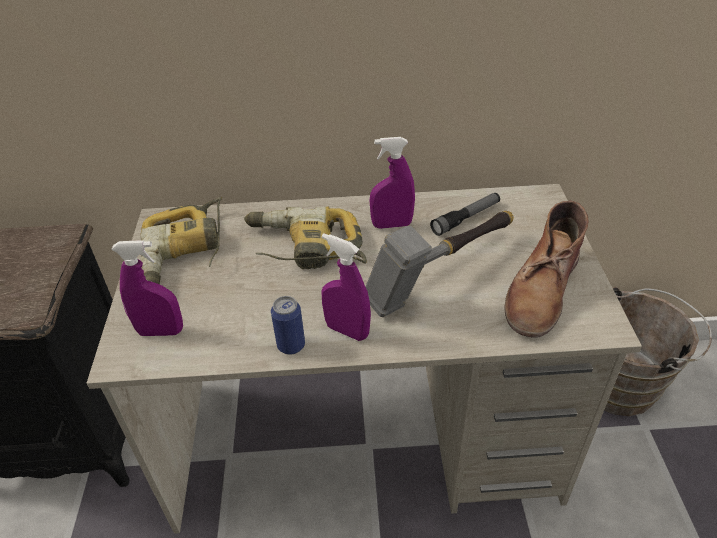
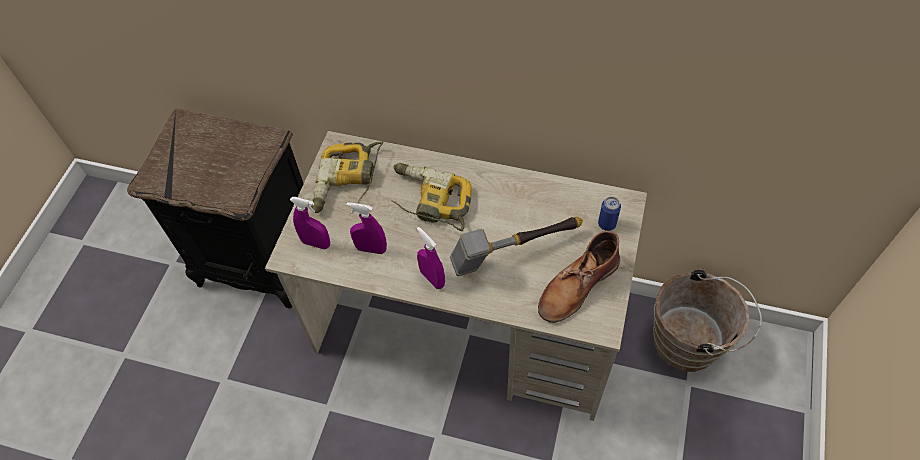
camera: 20 degrees right, 15 degrees up
(291, 345) = (393, 279): can -> can (607, 224)
(392, 225) = (499, 197): purple spray bottle -> purple spray bottle (371, 249)
(466, 218) = (556, 207): flashlight -> none

